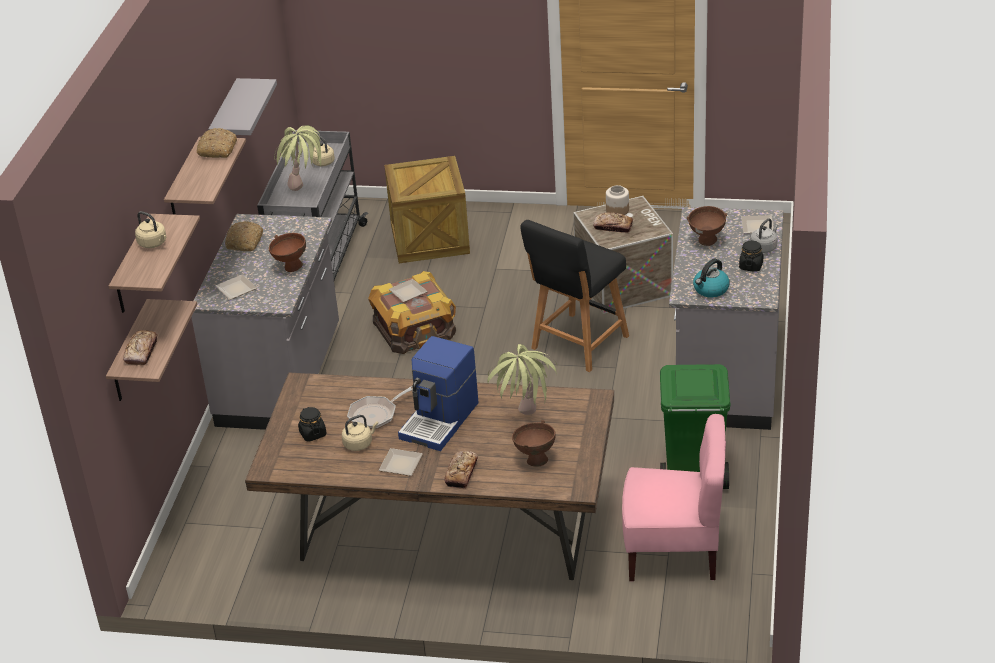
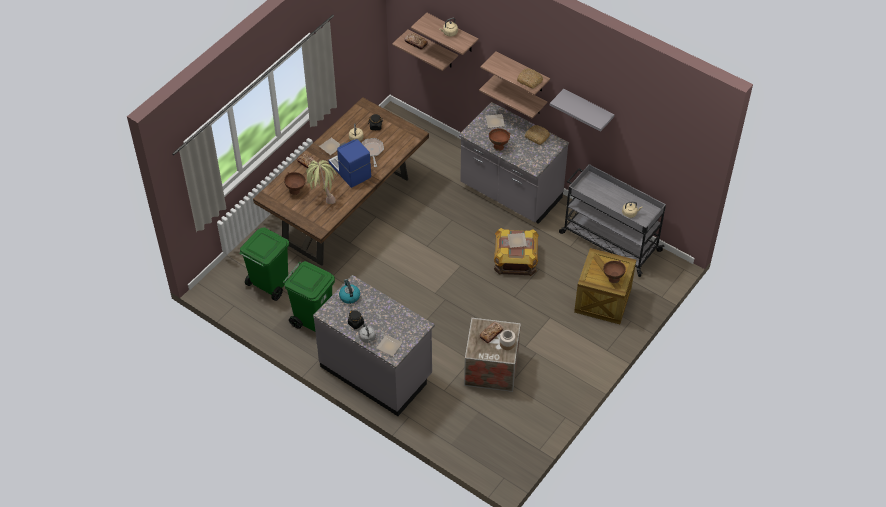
camera: 115 degrees right, 15 degrees up
(194, 235) = (520, 95): none -> shelf
(306, 195) = (597, 194): potted plant -> none
(577, 345) = (450, 321): black stool -> none
(674, 553) = (269, 284): pink chair -> green trash can
(707, 242) = (392, 317): brown bowl -> brown bowl (612, 279)

